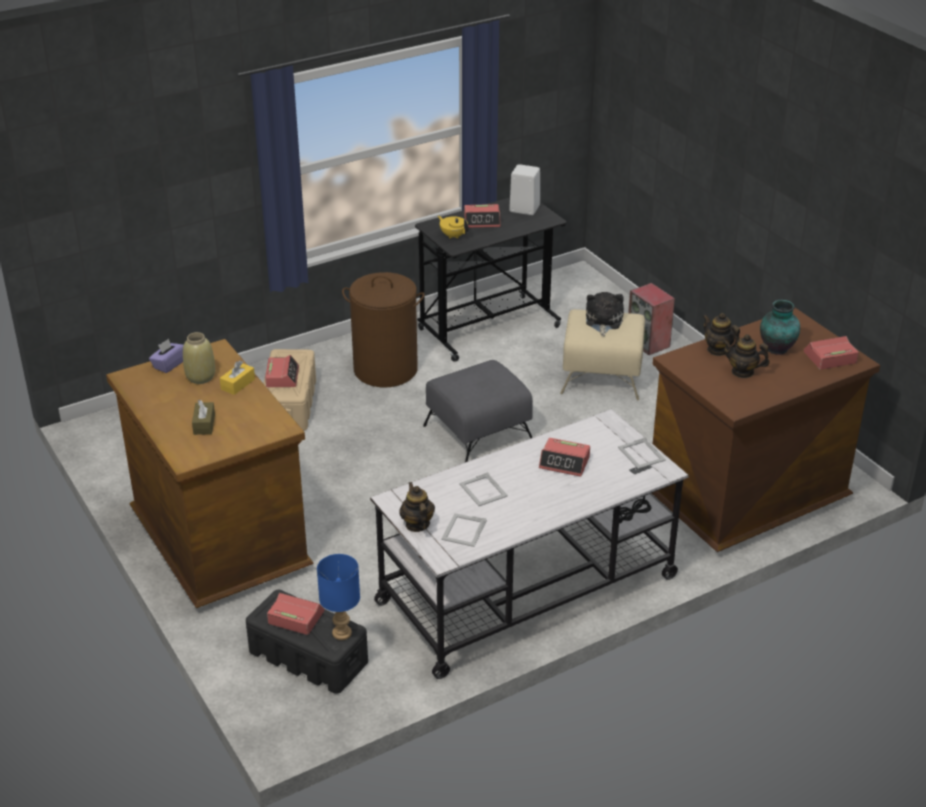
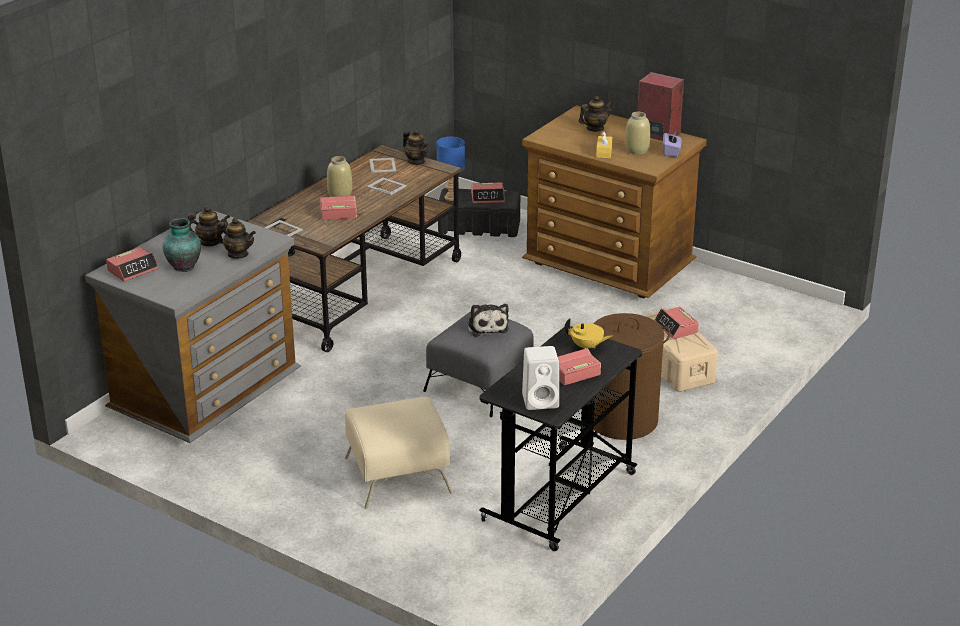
camera: 155 degrees right, 5 degrees down
(204, 424) = (595, 128): brown tissue box -> teapot
(528, 590) = (358, 291): white desk -> brown desk
(547, 492) = (339, 194): none -> beige vase
(603, 321) = (400, 420): plush toy -> plush toy (487, 326)
(649, 343) = (365, 529): speaker -> speaker (657, 133)
(745, 498) = (206, 393): brown dresser -> grey dresser

